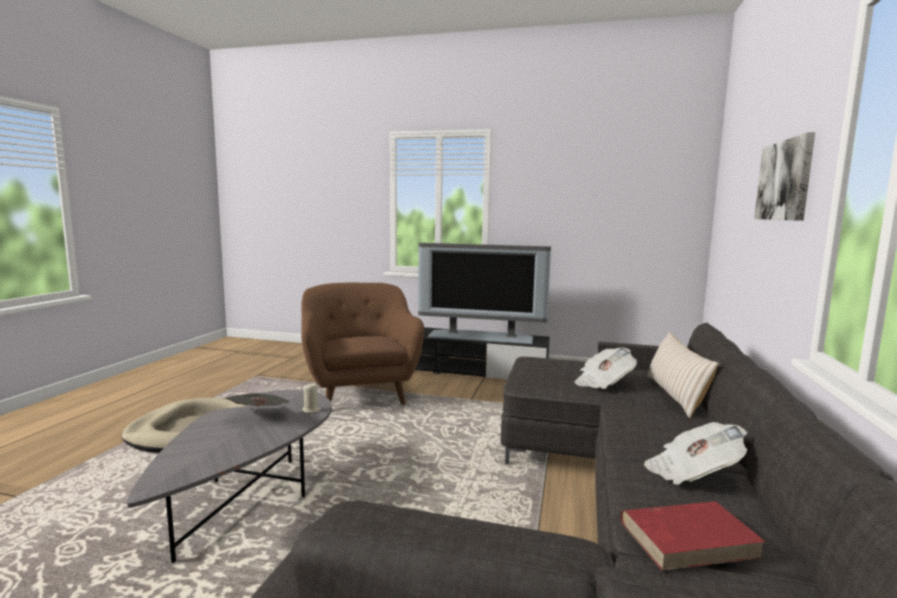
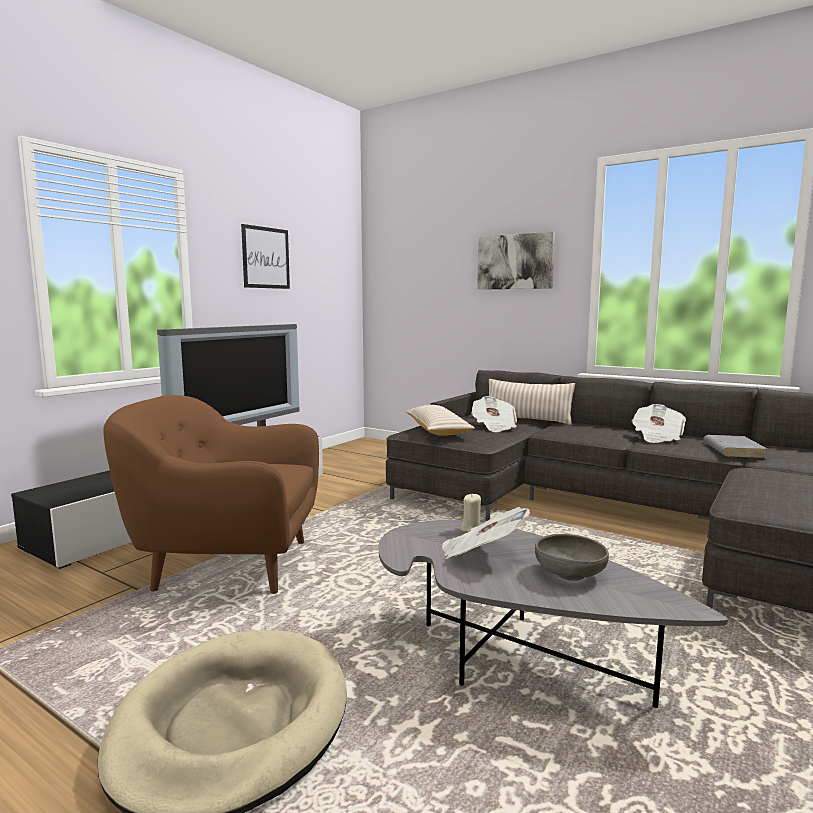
camera: 70 degrees left, 0 degrees up
(223, 445) = (569, 574): none -> grey bowl
(551, 365) = (437, 430): none -> beige pillow
(567, 188) = (266, 258): none -> picture
(689, 539) = (733, 450): red book -> grey book

